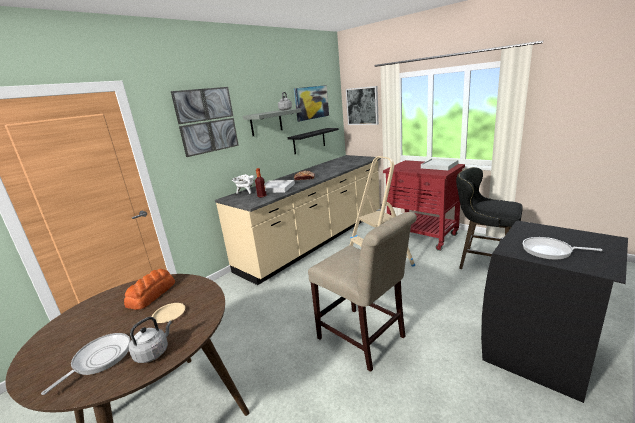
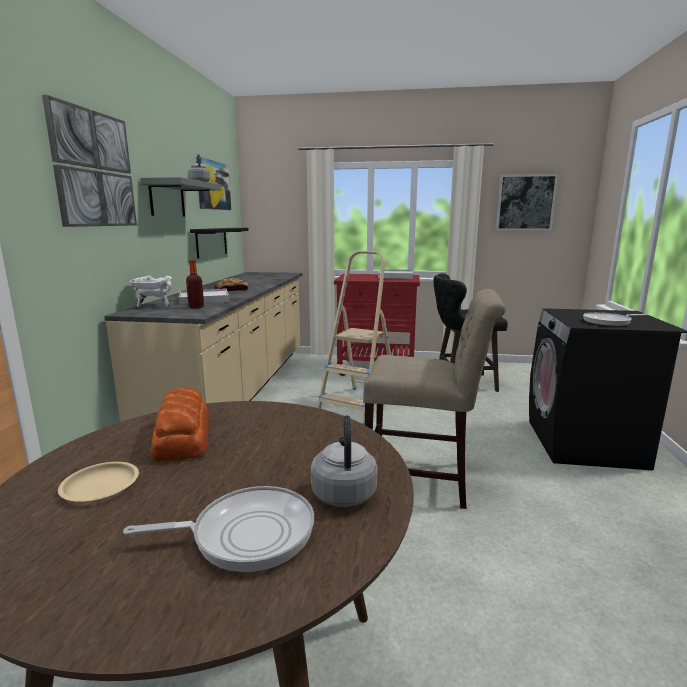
camera: 35 degrees left, 5 degrees down
(99, 359) = (246, 534): frying pan -> frying pan turned 90 degrees clockwise
(169, 315) = (276, 449): beige plate -> beige plate (101, 486)
(362, 106) = (274, 203): picture -> picture (525, 202)

